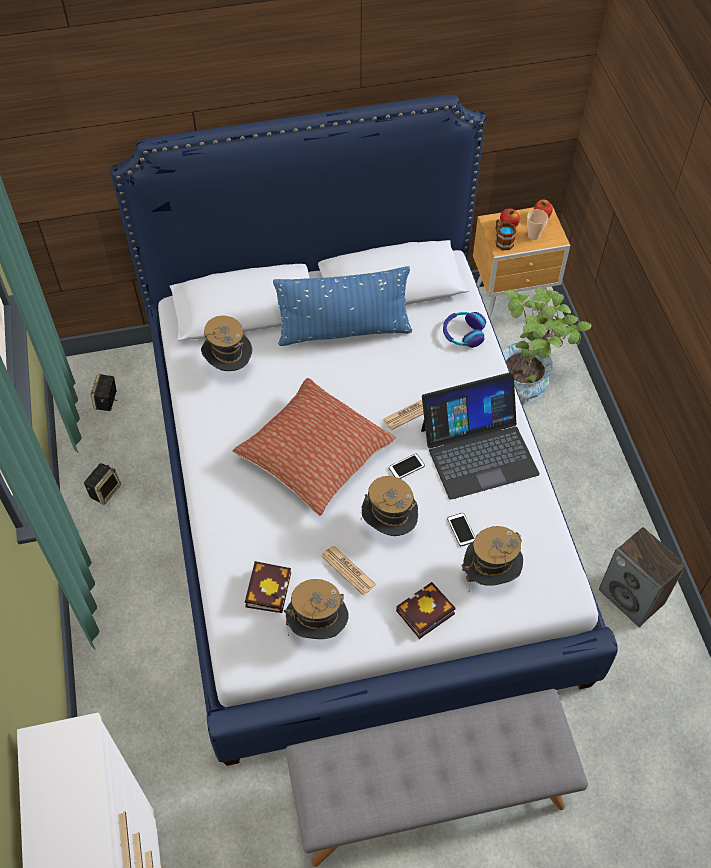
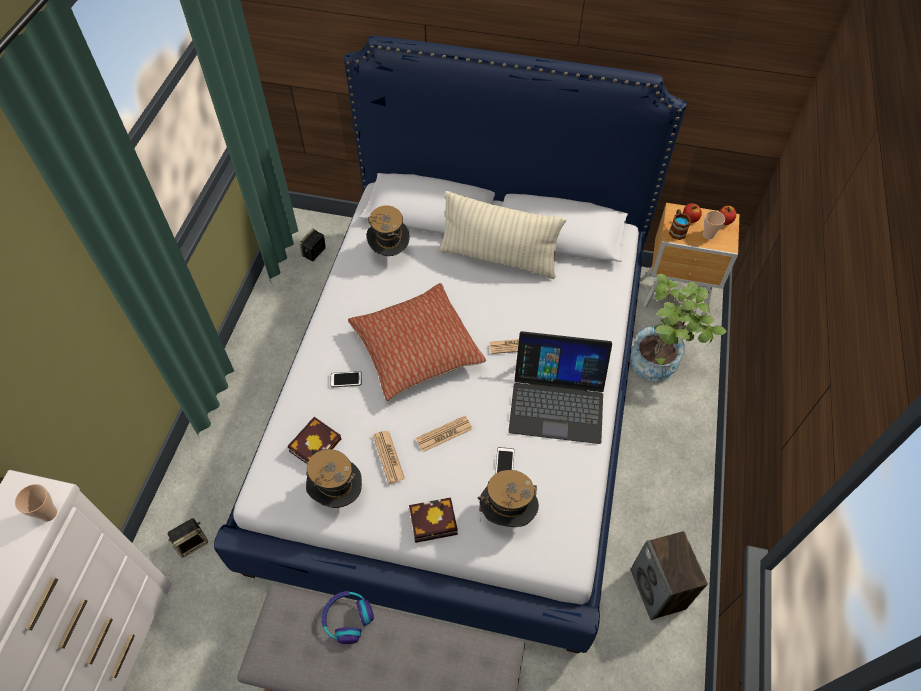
camera: 25 degrees right, 0 degrees up
(90, 750) = (48, 513): none -> cup
(105, 490) = (275, 320): speaker -> speaker (192, 542)
(344, 331) = (498, 258): blue pillow -> beige pillow
(389, 526) = (444, 434): hat -> newspaper
(406, 467) = (487, 390): phone -> phone (346, 379)
(463, 333) = (599, 296): headphones -> headphones (347, 618)

